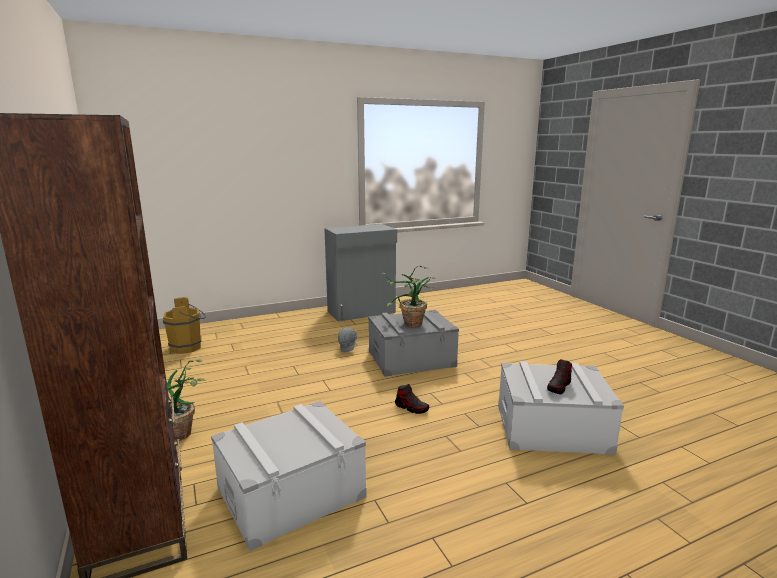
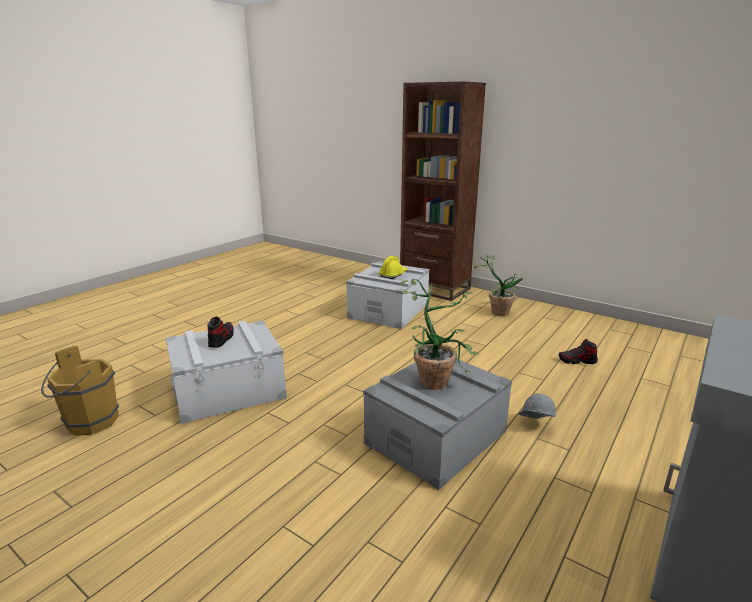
camera: 150 degrees right, 5 degrees up
(188, 347) = (688, 366): brown bucket -> brown bucket (88, 423)
(282, 436) = (393, 274): none -> yellow hard hat
(411, 408) = (369, 372): shoe -> shoe (577, 361)

